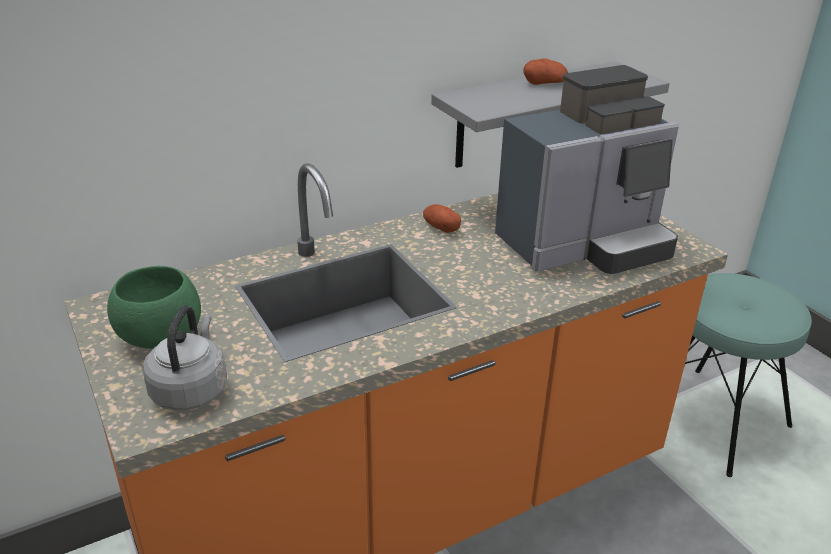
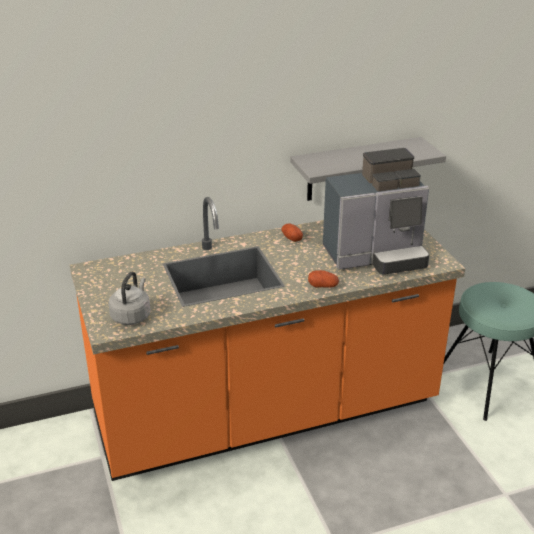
camera: 10 degrees right, 0 degrees up
(161, 337) = (119, 288): green bowl -> none
(544, 83) = (364, 152): potato -> potato (323, 286)

